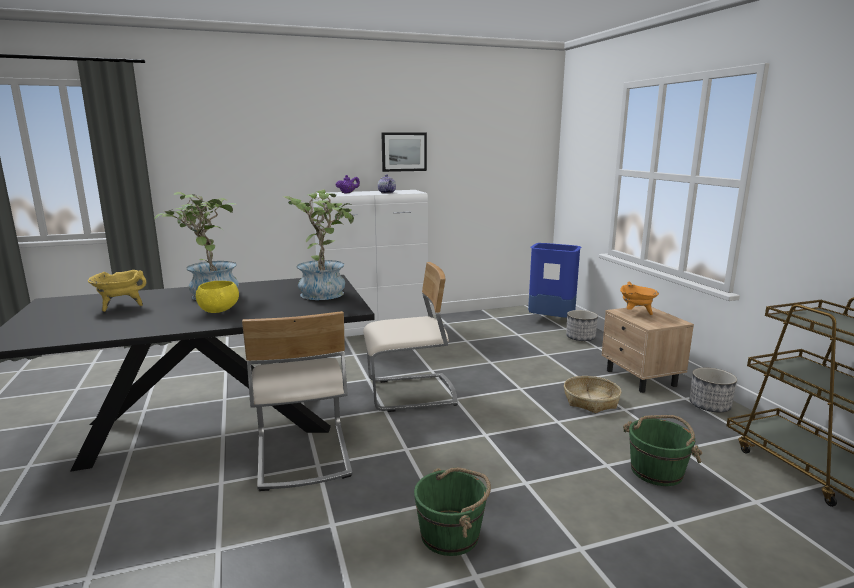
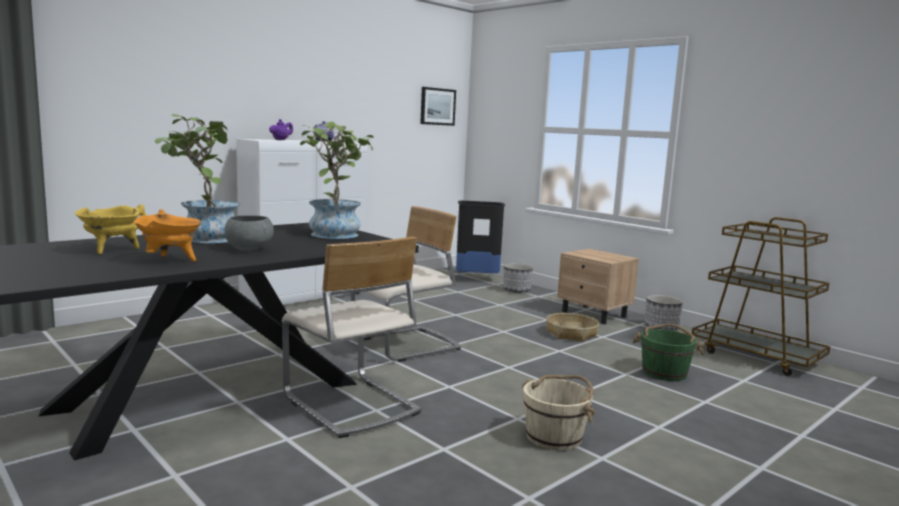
camera: 25 degrees left, 5 degrees down
(219, 311) = (250, 249): yellow bowl -> grey bowl
(404, 152) = (330, 99): picture -> picture (437, 106)
(451, 535) = (554, 436): green bucket -> beige bucket
(551, 320) = (477, 279): blue trash can -> black trash can
(636, 313) = (588, 254): orange cooking pot -> orange cooking pot (170, 260)

